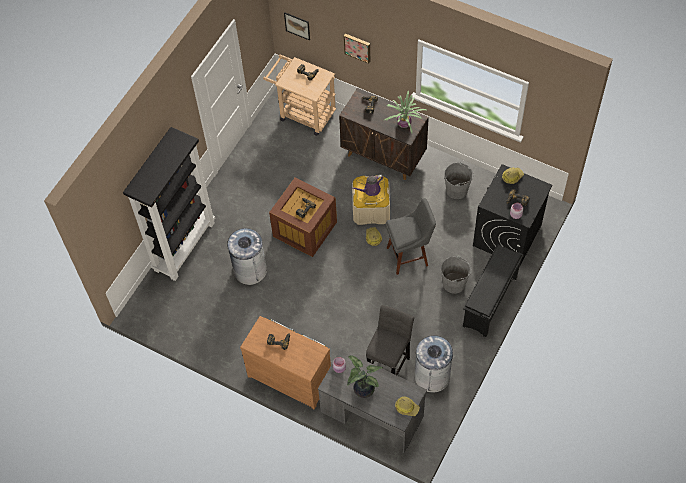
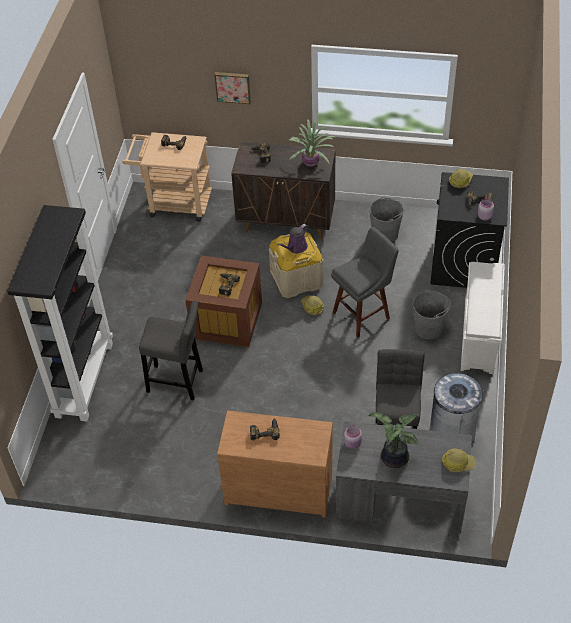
camera: 20 degrees left, 10 degrees down
(250, 270) = (178, 382): grey trash can -> grey stool
(297, 25) = (151, 84): picture -> none
(490, 302) = (479, 336): black shoe rack -> white shoe rack

